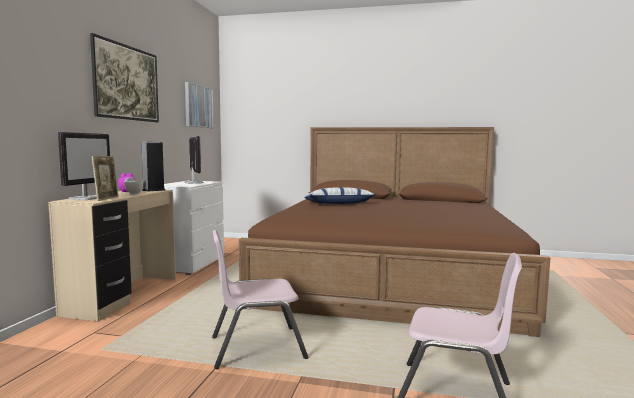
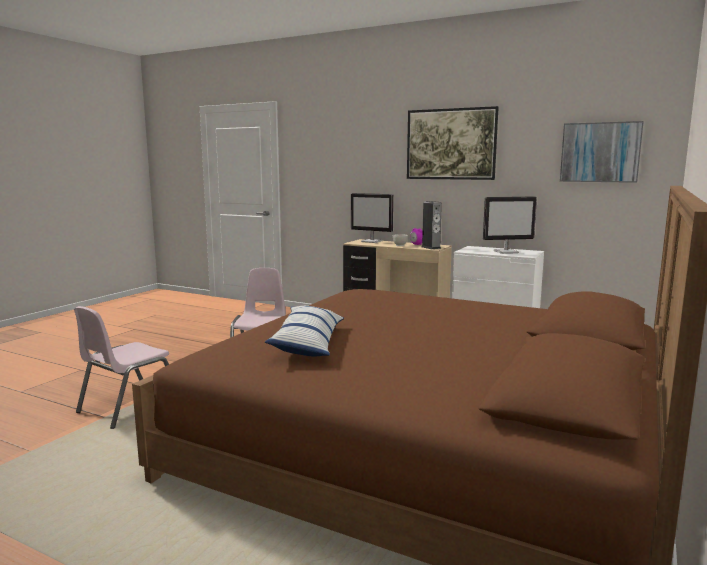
camera: 105 degrees right, 5 degrees up
(106, 199) = (366, 243): picture frame -> none
(339, 204) = (455, 311): pillow -> pillow (308, 343)

